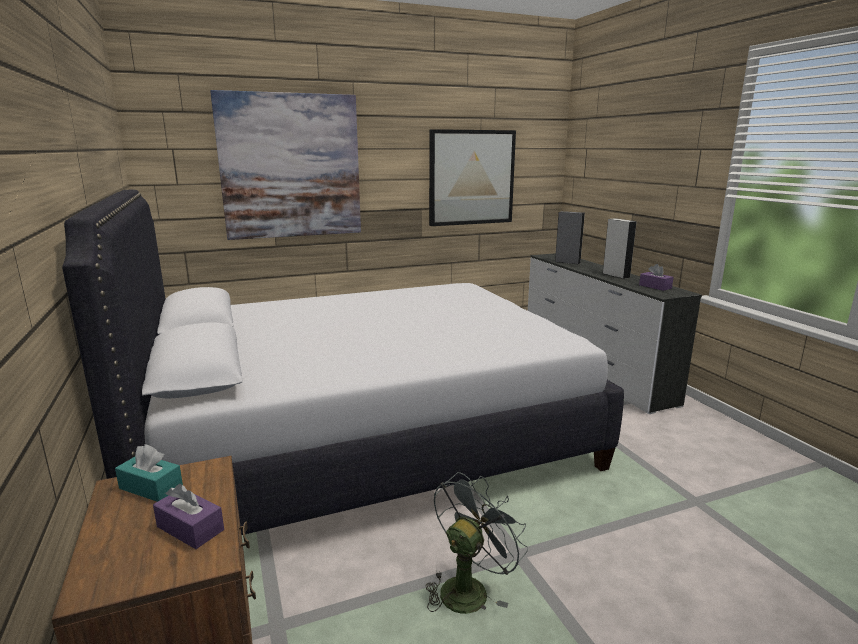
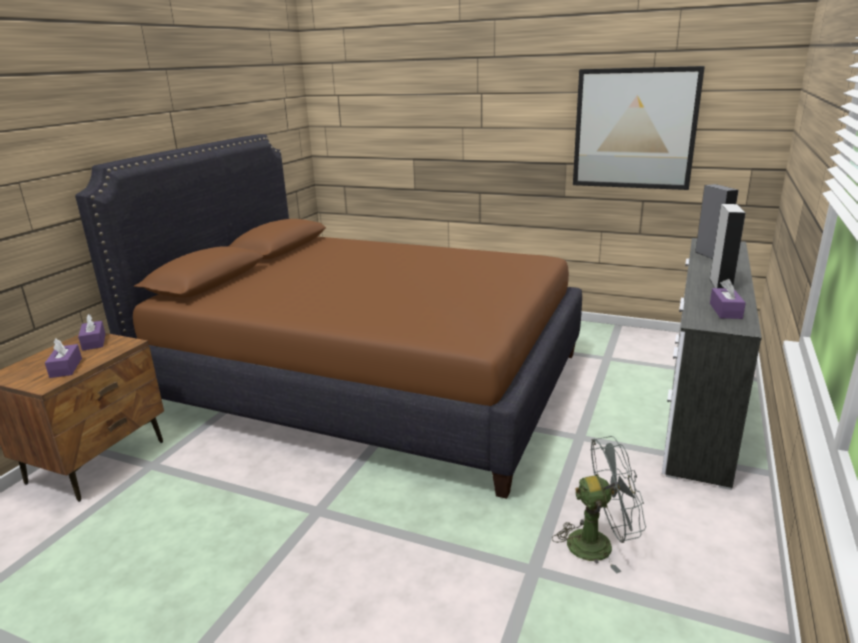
camera: 45 degrees right, 5 degrees up
(151, 487) = (94, 342): turquoise tissue box -> purple tissue box
(291, 166) = (429, 112): picture -> none
(365, 439) = (369, 382): white bed -> brown bed
(468, 587) = (256, 509): grey fan -> grey fan (599, 543)

